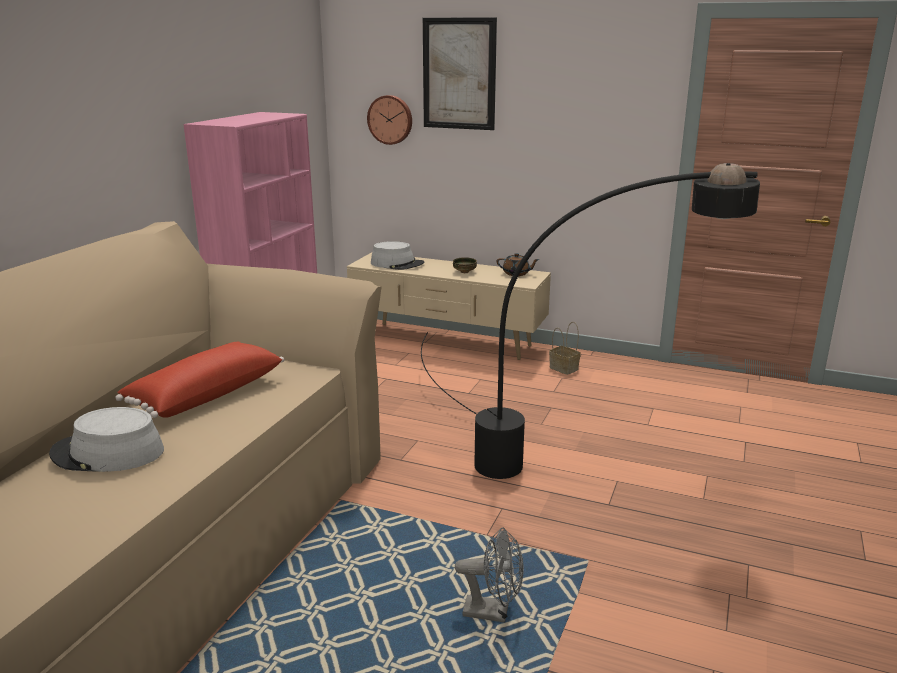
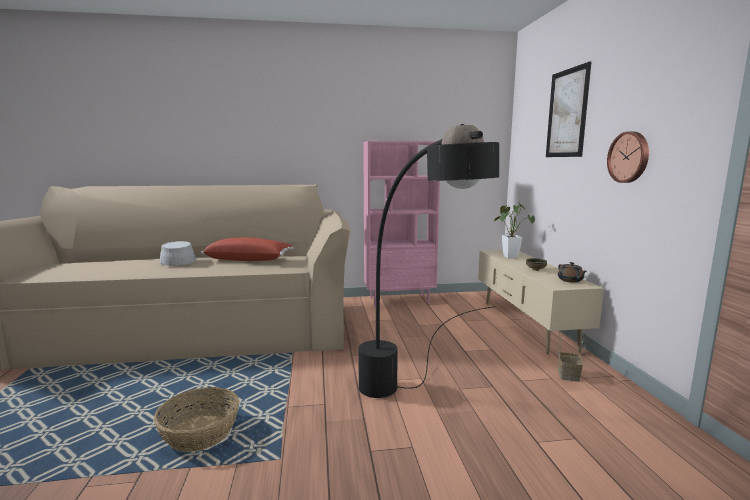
camera: 60 degrees right, 10 degrees down
(390, 119) = (533, 153): wall clock -> wall clock (629, 157)
(397, 264) = (509, 256): grey hat -> potted plant
(493, 612) = (200, 432): grey fan -> basket

